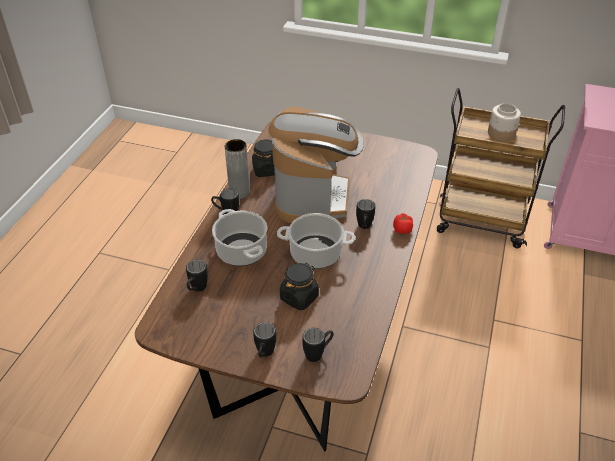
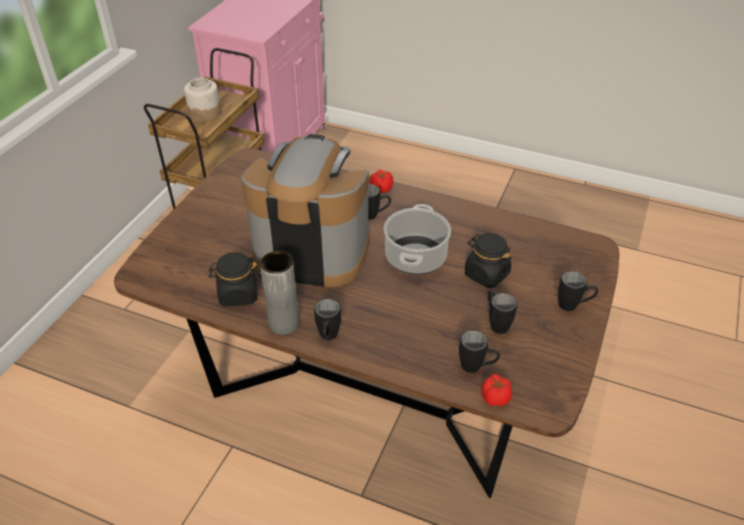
camera: 85 degrees left, 0 degrees up
(169, 299) = (495, 397): none -> tomato
(242, 251) = (407, 322): cooking pot -> none
(318, 353) = (565, 265): black mug -> black mug (496, 323)

